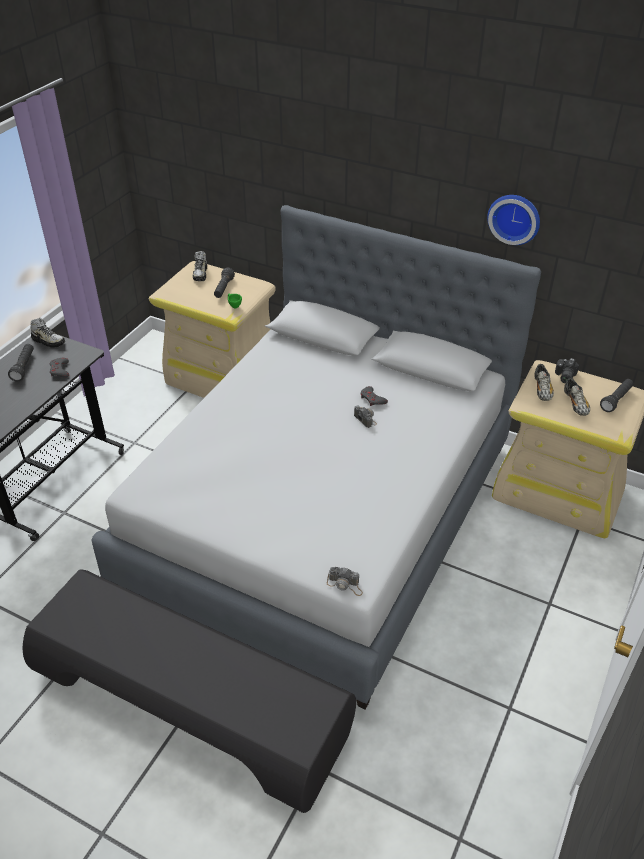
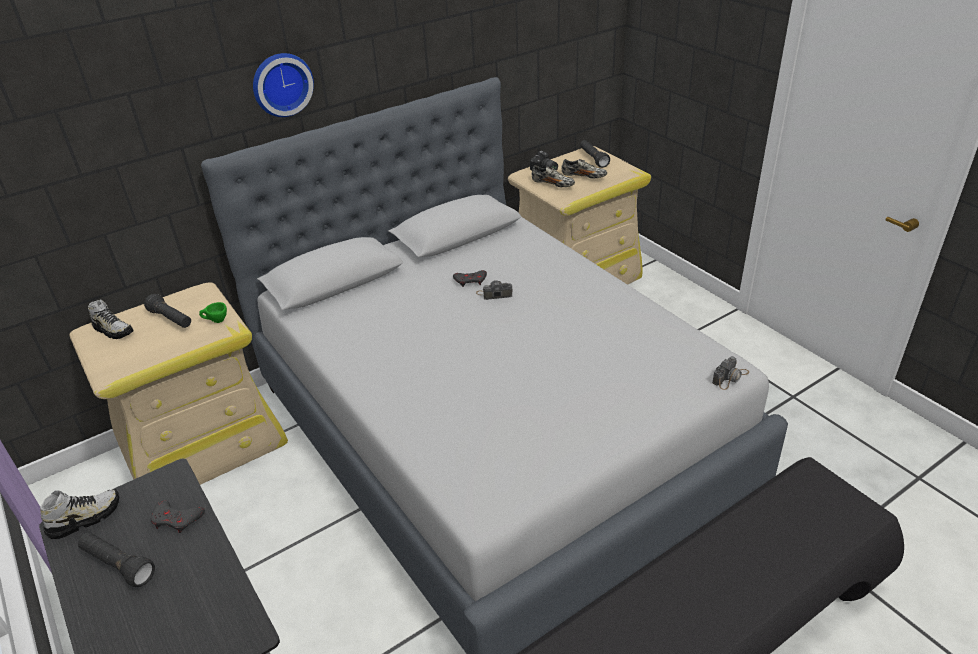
camera: 60 degrees left, 5 degrees down
(514, 218) = (454, 39): wall clock -> wall clock (281, 84)

